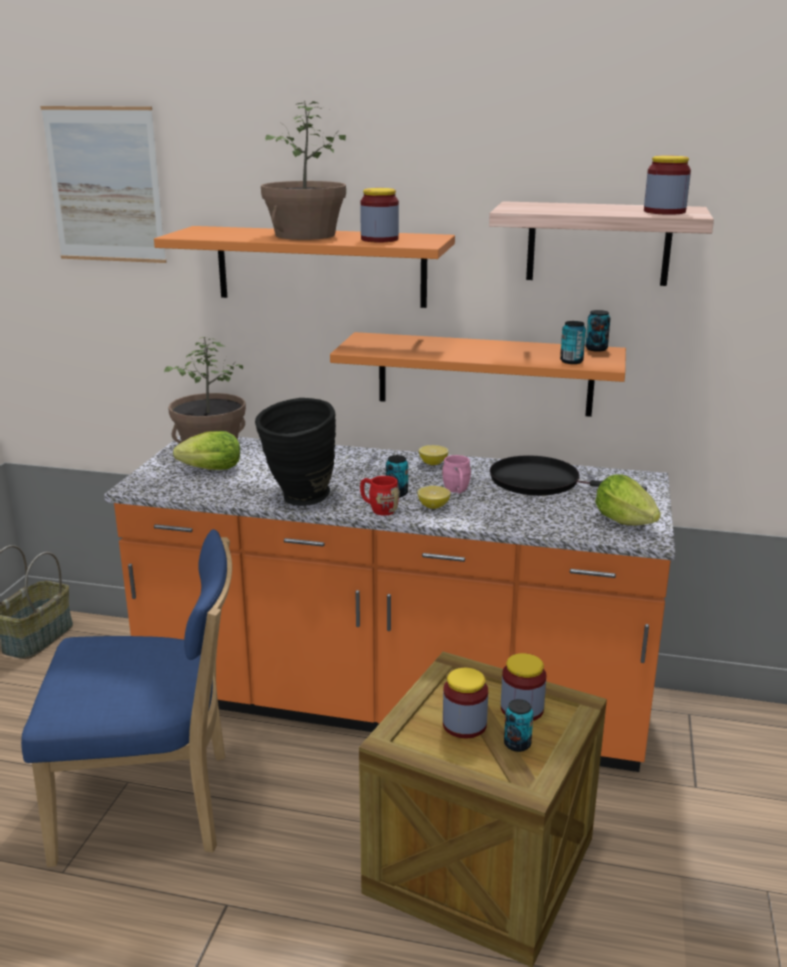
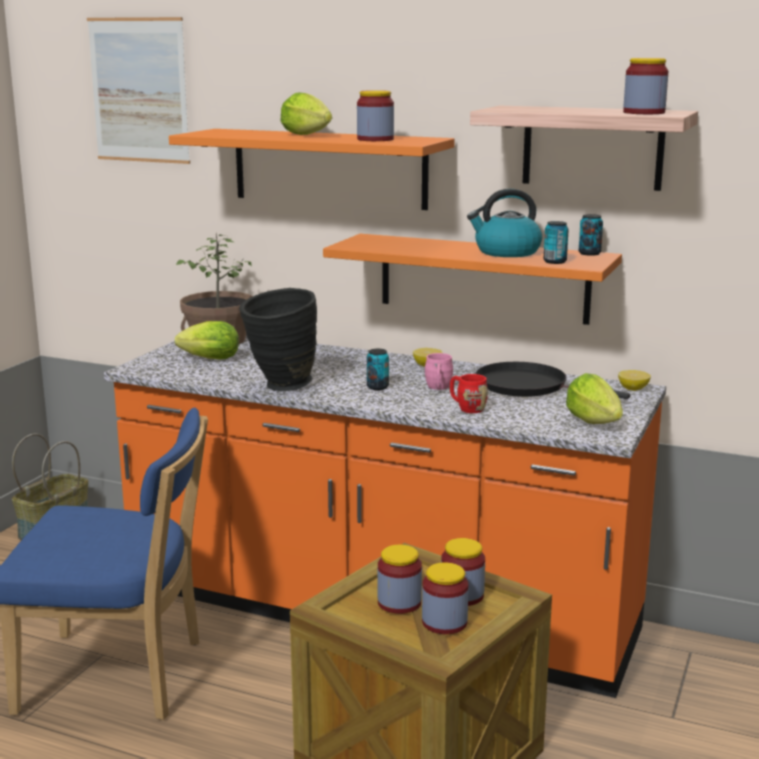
camera: 10 degrees right, 5 degrees down
(304, 235) = (309, 135): potted plant -> lettuce
(378, 509) = (353, 398): red mug -> red mug (466, 407)
(433, 506) = (408, 399): lemon -> lemon (633, 389)
(516, 351) = (506, 252): none -> kettle
(517, 744) = (444, 622): can -> jar

